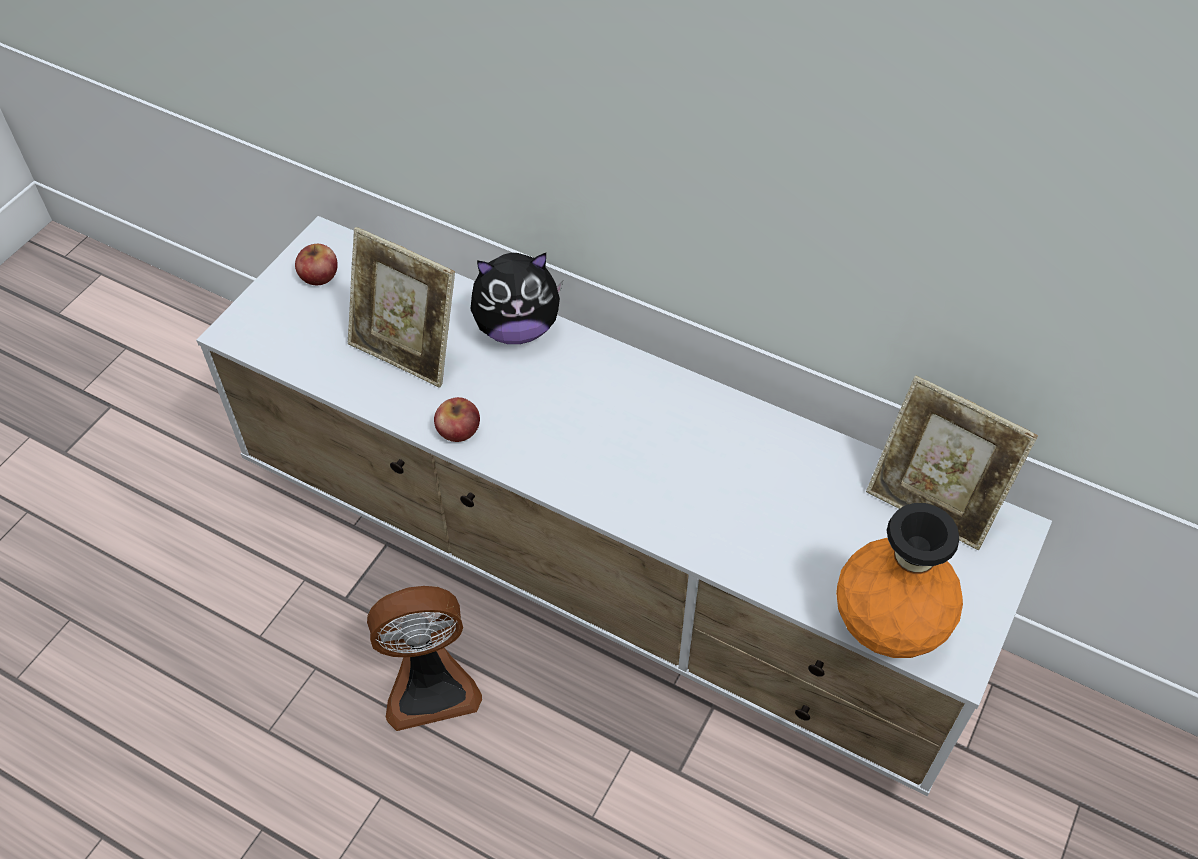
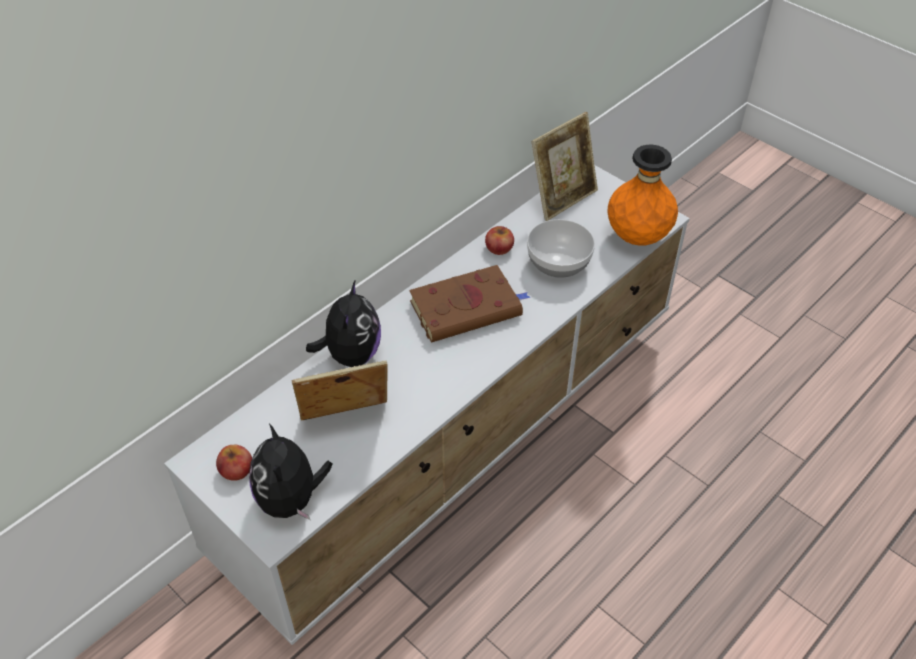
camera: 75 degrees left, 5 degrees down
(286, 333) = (291, 500): none -> plush toy
(407, 351) = (346, 422): picture frame -> picture frame turned 150 degrees counterclockwise
(430, 685) = (519, 560): fan -> none
(458, 429) = (432, 403): apple -> apple (499, 248)
(641, 431) = (468, 308): none -> brown book
(777, 524) = (558, 263): none -> bowl

